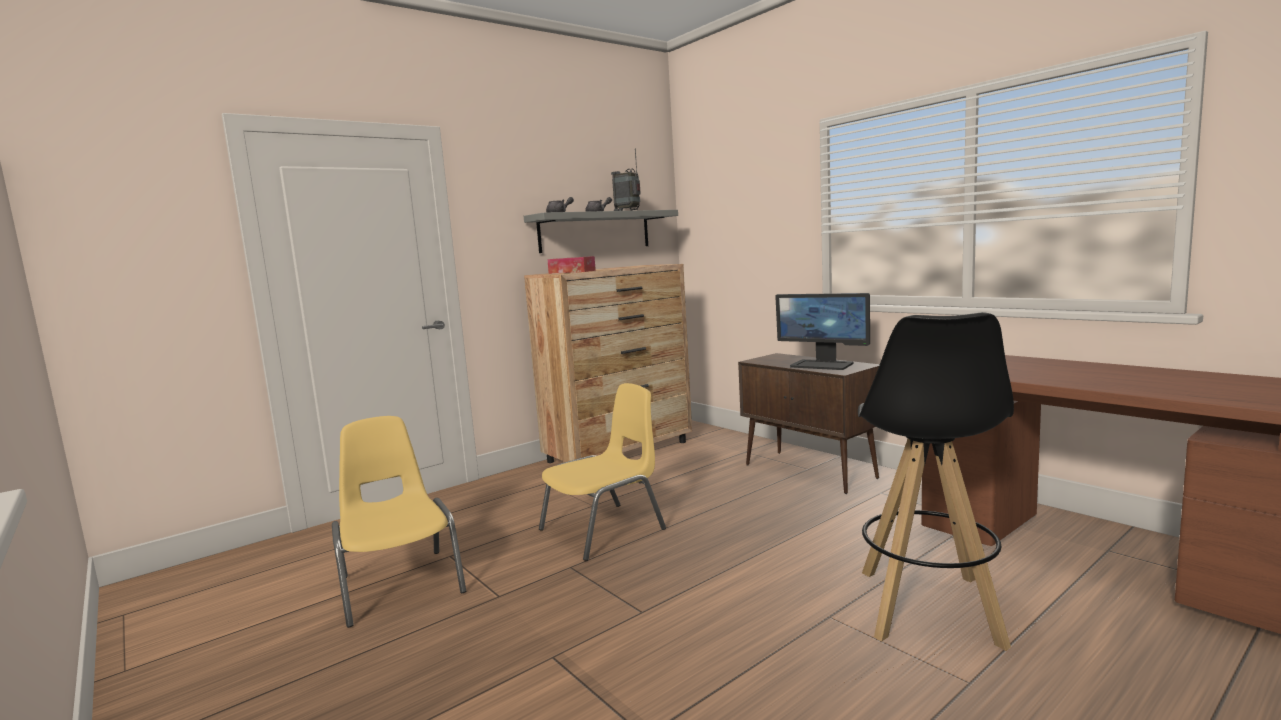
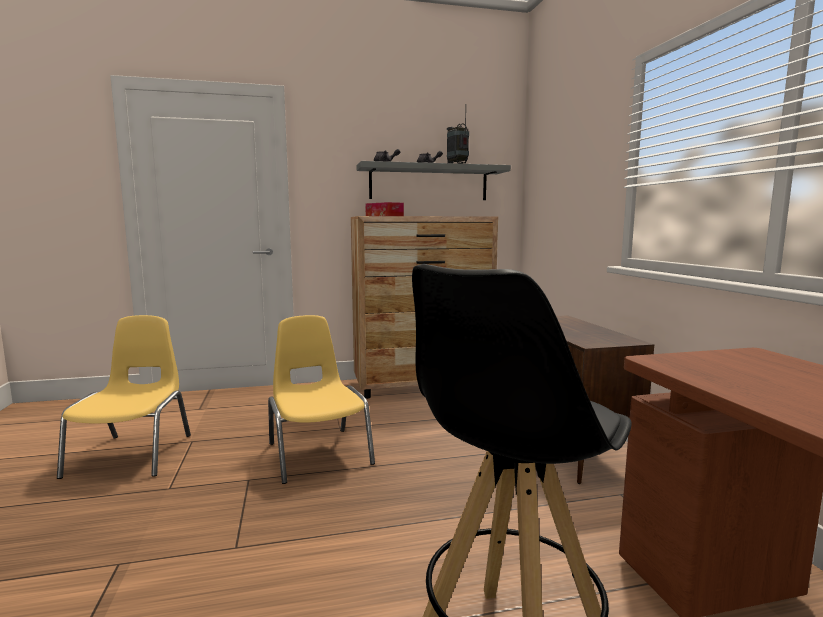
camera: 25 degrees right, 0 degrees up
(604, 529) = (318, 453): yellow chair -> yellow chair turned 105 degrees counterclockwise
(822, 365) = (585, 334): monitor -> none

